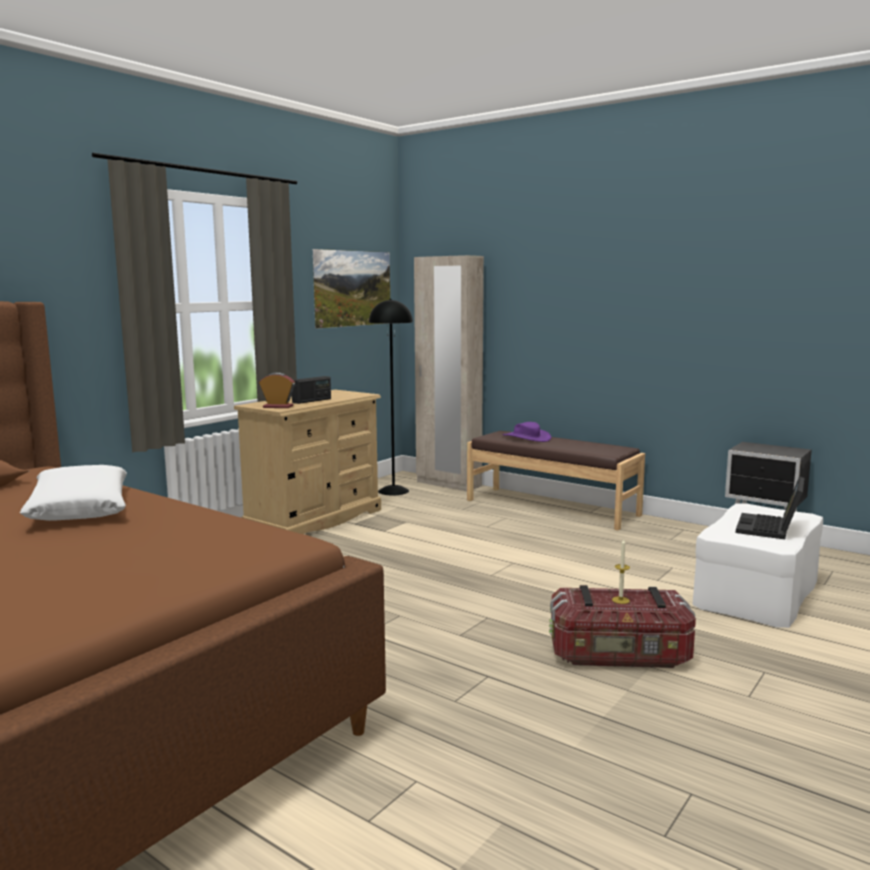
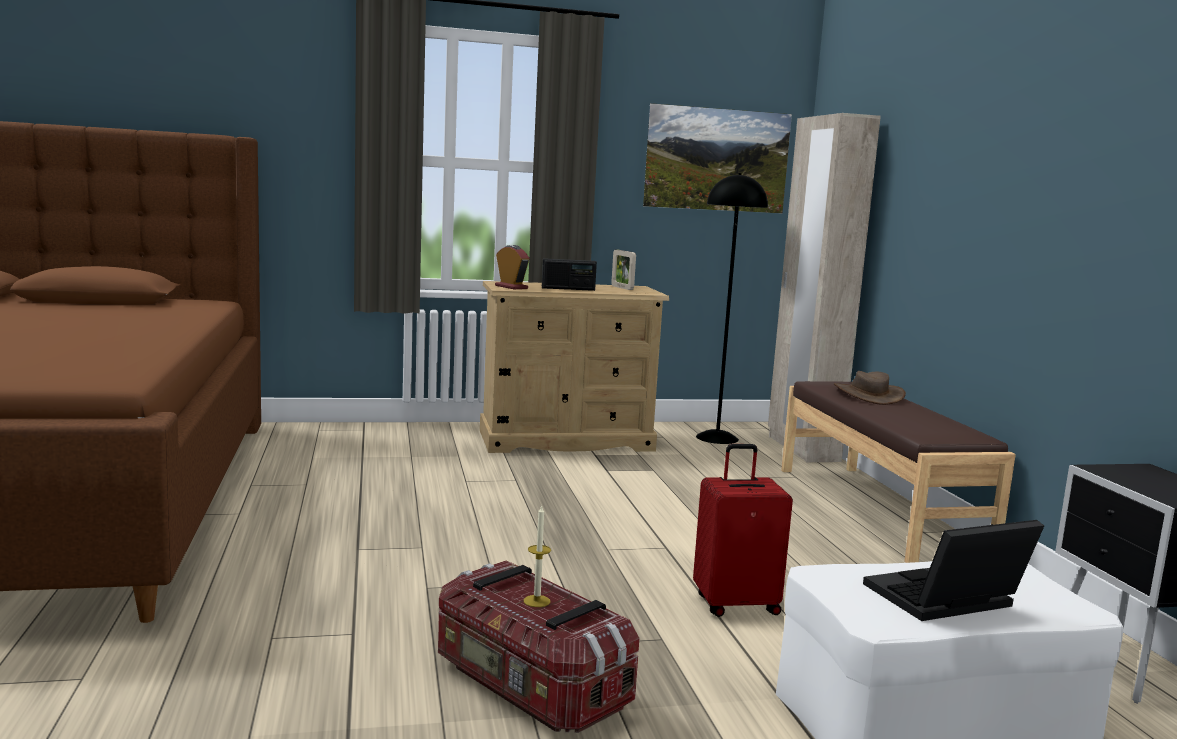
camera: 40 degrees right, 0 degrees up
(79, 508) = (116, 325): white pillow -> none
(333, 393) = (622, 288): none -> picture frame
(526, 438) = (868, 395): purple hat -> brown hat
(602, 578) = (735, 604): none -> red suitcase

